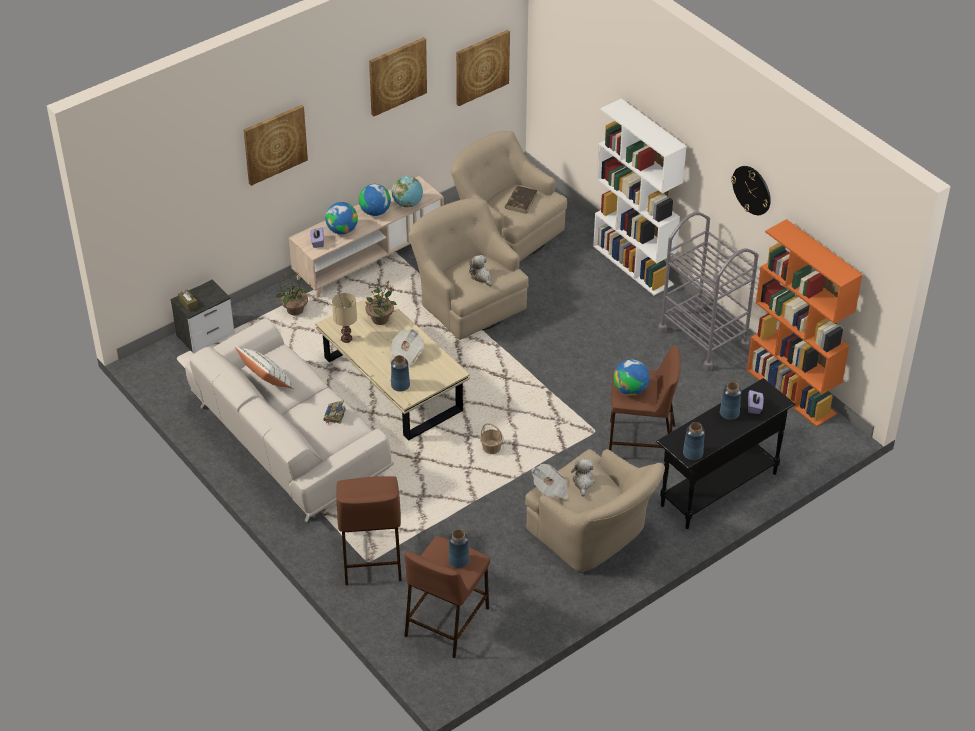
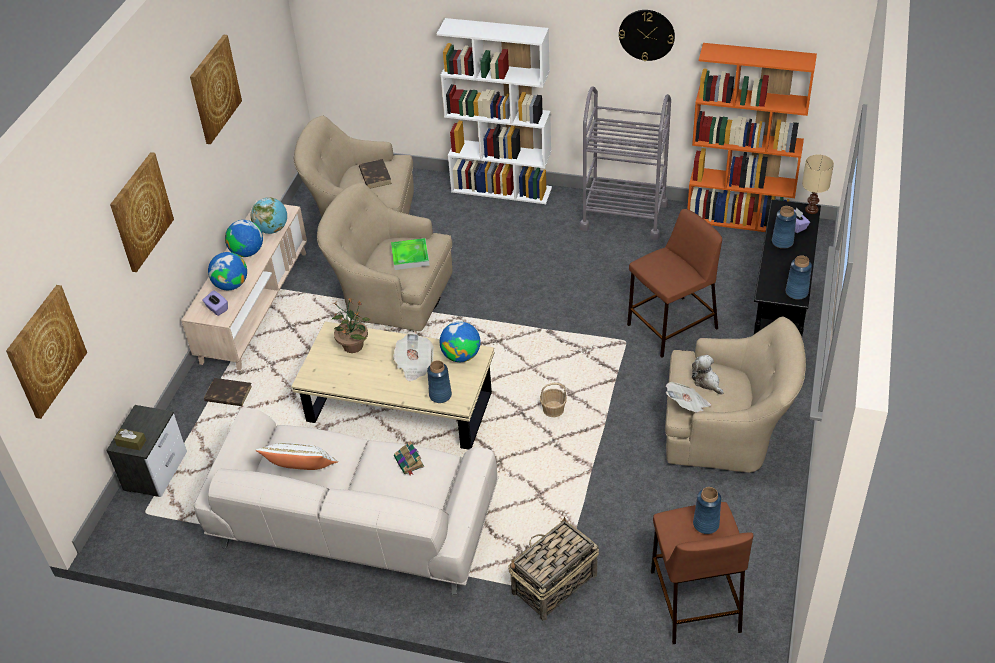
camera: 35 degrees left, 0 degrees up
(294, 310) = (228, 394): potted plant -> brown book
(346, 339) = (339, 383): beige table lamp -> beige table lamp (812, 210)
(371, 555) = (553, 584): brown stool -> basket
(481, 67) = (269, 58): picture -> picture (45, 351)
(481, 276) = (410, 256): plush toy -> tray
(630, 390) = (667, 273): globe -> globe (461, 356)

